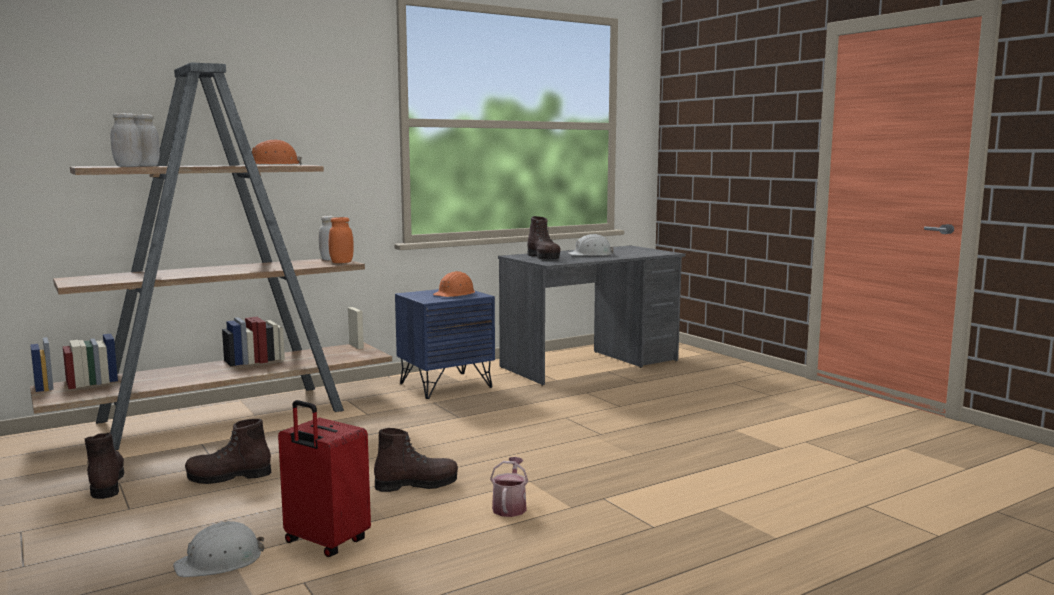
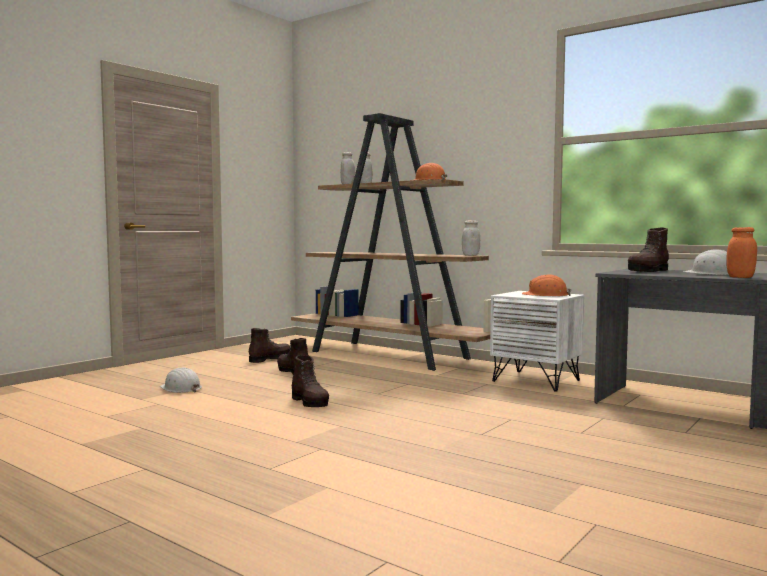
camera: 70 degrees right, 5 degrees down
(325, 543) = (209, 399): red suitcase -> none
(341, 262) = (459, 256): orange jar -> orange jar (740, 277)
(445, 385) = (536, 381): blue nightstand -> white nightstand
(510, 506) = (285, 426): watering can -> none

